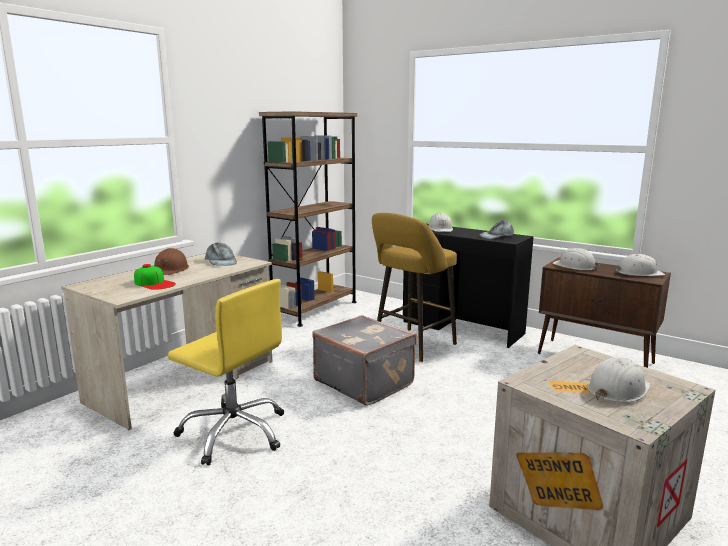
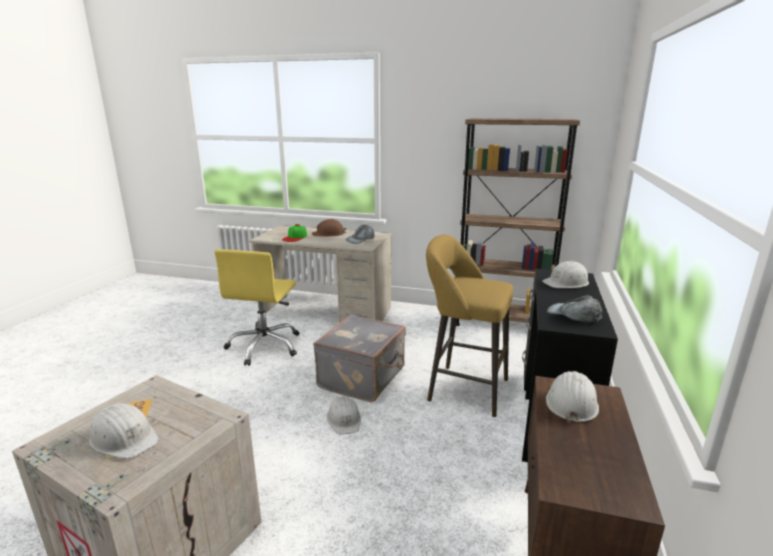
camera: 70 degrees right, 5 degrees up
(639, 273) = (600, 474): white hard hat -> white hard hat (344, 419)

